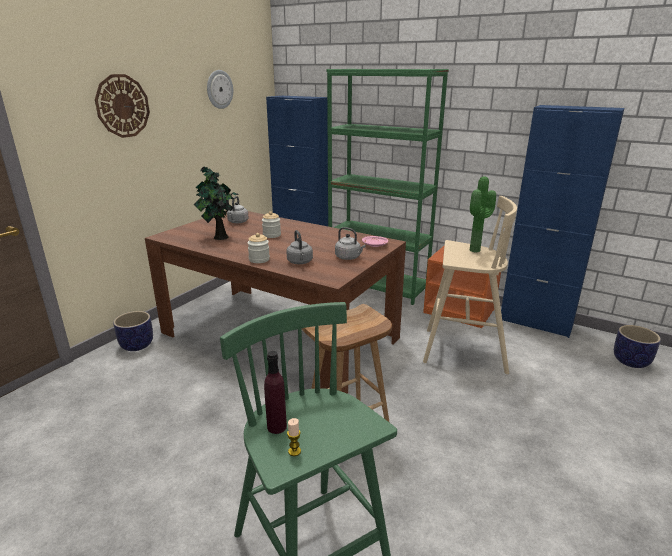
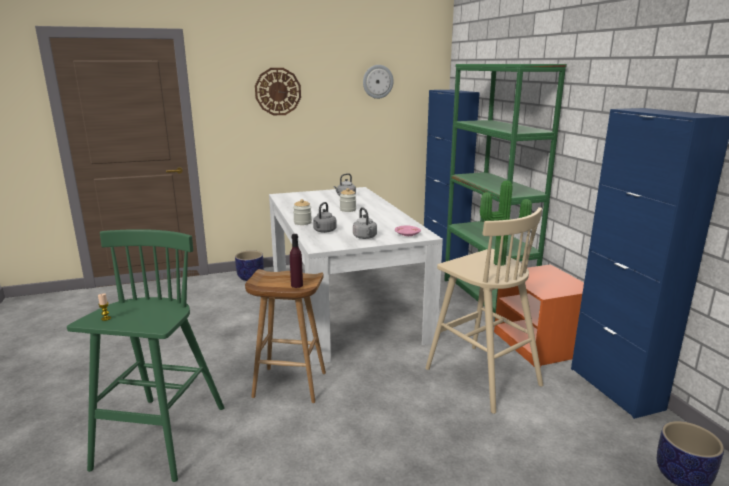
camera: 40 degrees right, 5 degrees down
(219, 237) = (311, 203): potted plant -> none
(277, 427) = (125, 307): purple bottle -> purple bottle (297, 285)
(279, 335) = (344, 304): brown dining table -> white dining table

